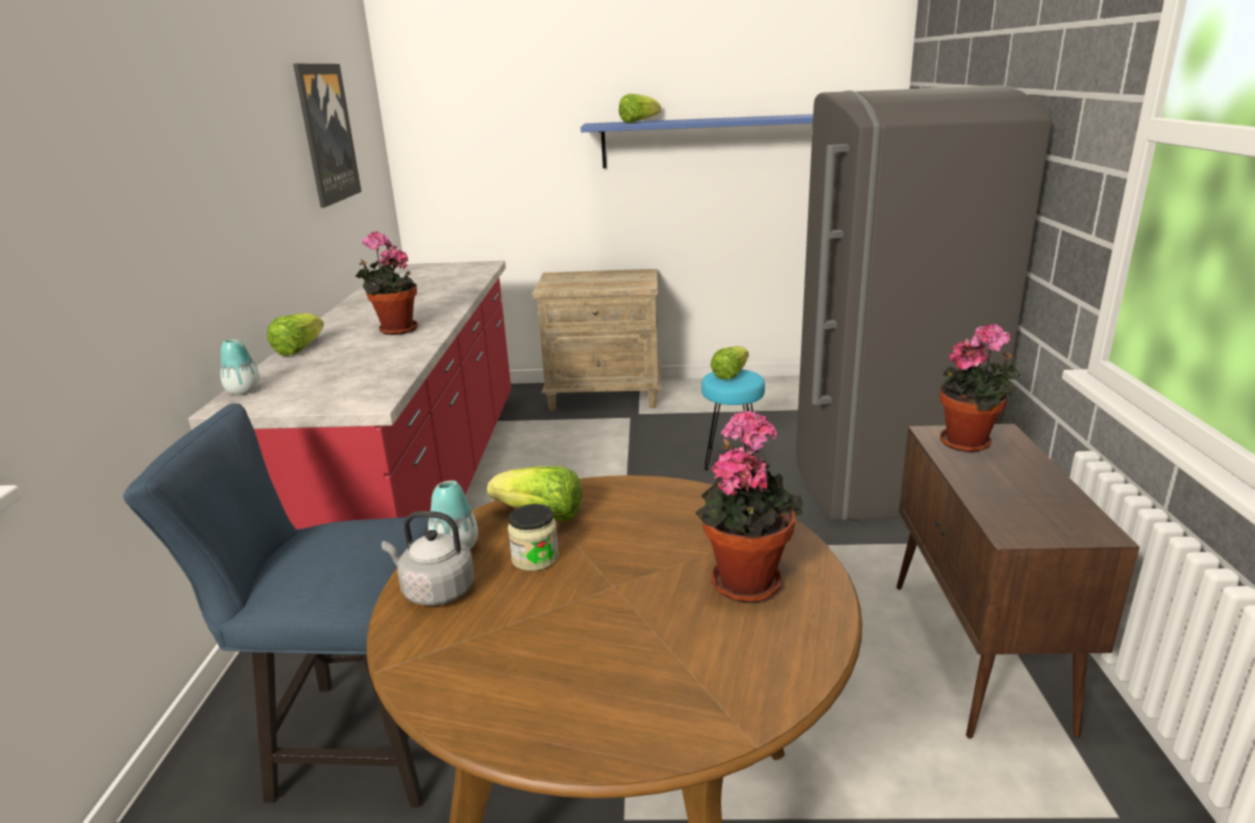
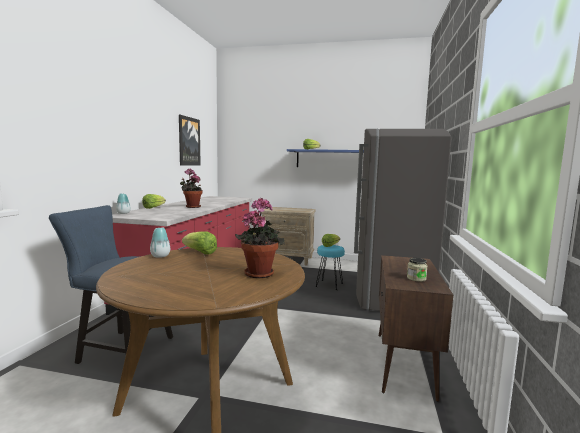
camera: 10 degrees right, 15 degrees down
(435, 590) = (142, 263): grey kettle -> none
(535, 558) = (186, 261): jar -> jar (416, 278)
(970, 443) = (403, 261): potted plant -> none

